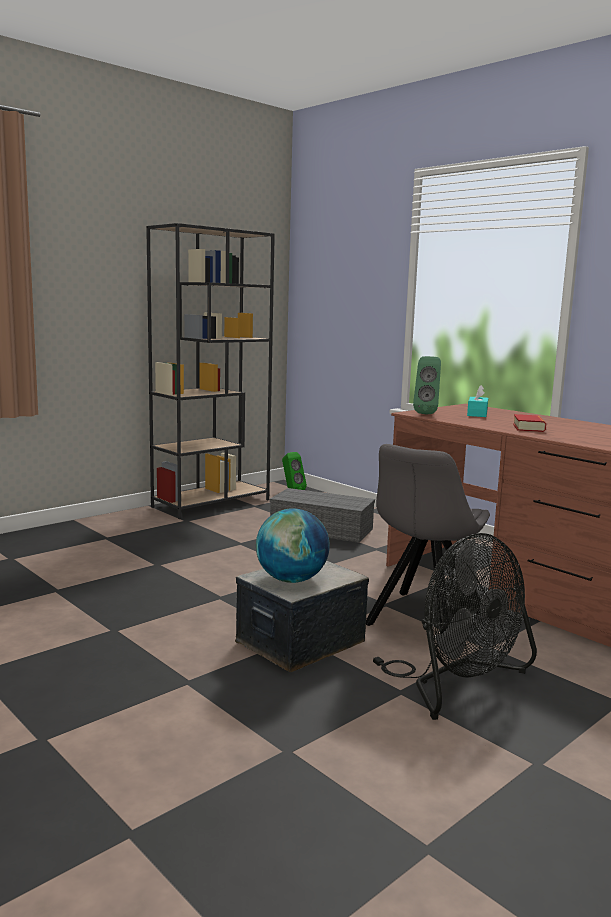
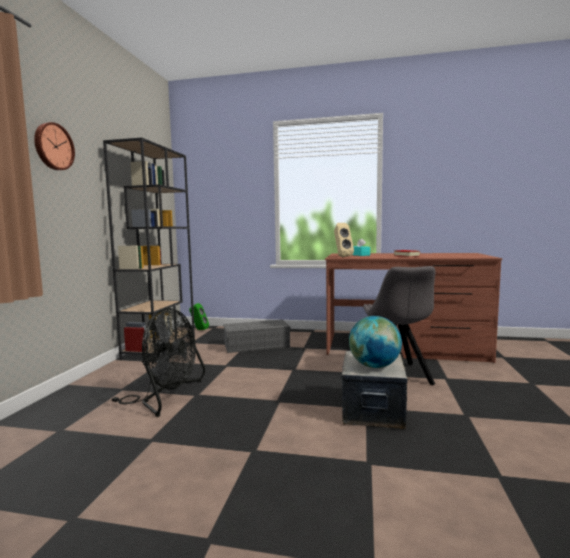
camera: 35 degrees left, 5 degrees down
(72, 244) = (53, 146): none -> wall clock
(426, 414) = (342, 257): green speaker -> beige speaker
(454, 683) = (473, 401): black fan -> black fan (164, 397)

